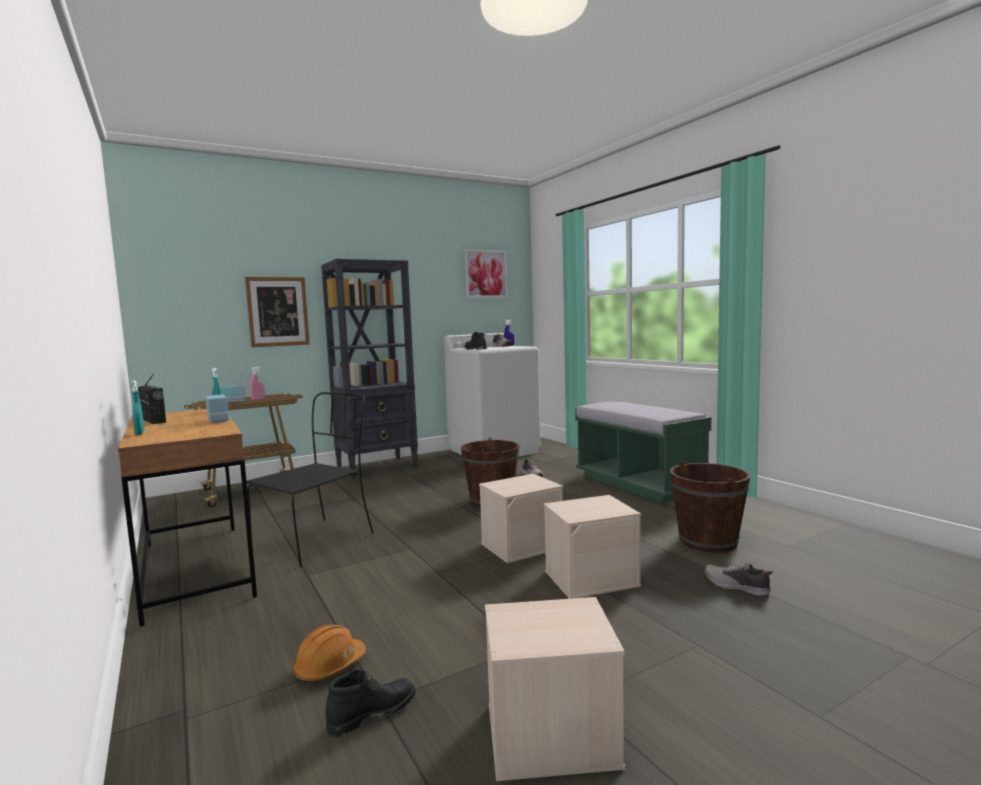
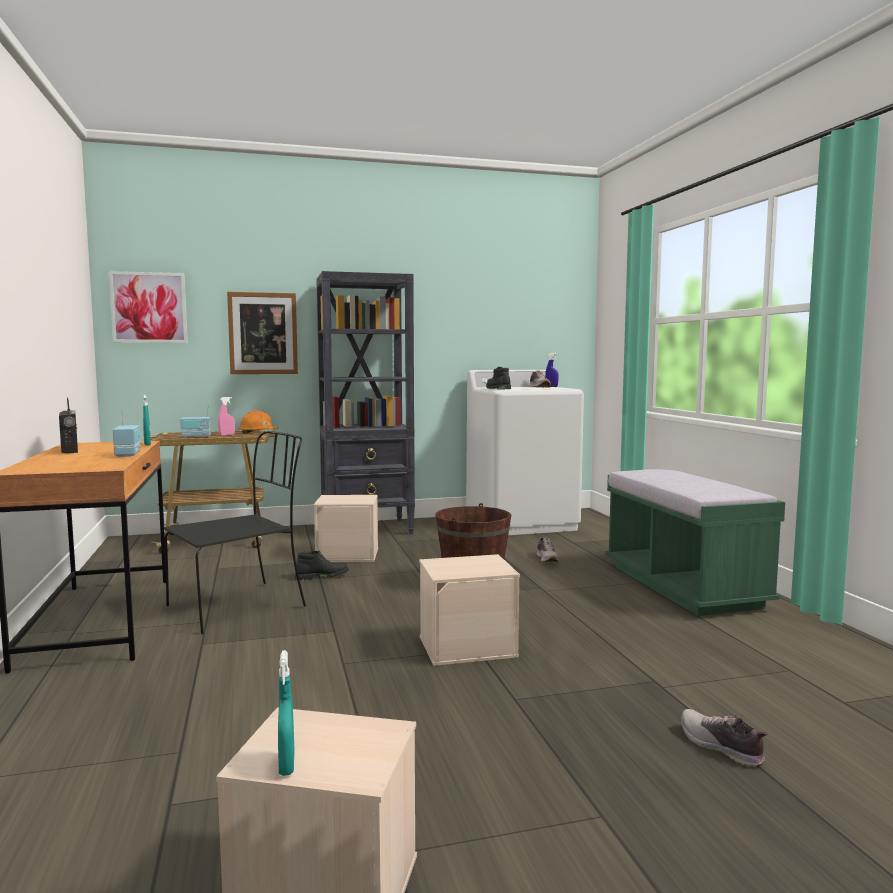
camera: 15 degrees right, 0 degrees up
(139, 433) = (33, 462): turquoise spray bottle -> turquoise spray bottle (287, 765)
(329, 666) = (148, 752): orange hard hat -> orange hard hat (258, 433)
(372, 712) = (152, 815): black boot -> black boot (322, 576)
(485, 274) = (530, 292): picture -> picture (149, 307)
(592, 578) = (525, 701): beige storage box -> beige storage box (348, 554)
(708, 541) = (725, 677): brown bucket -> none

